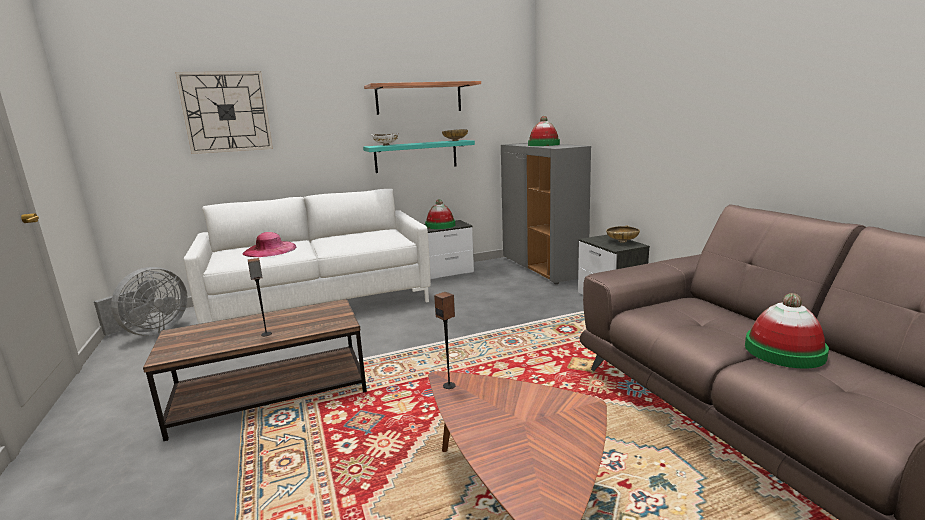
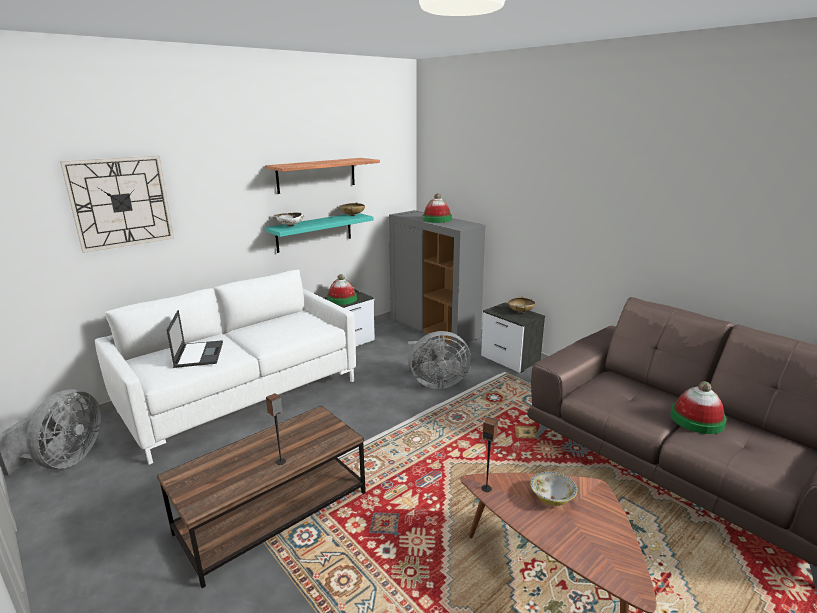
camera: 20 degrees left, 5 degrees up
(270, 250) = (199, 354): pink hat -> laptop
(510, 311) = (436, 383): none -> grey fan
(519, 406) = (552, 498): none -> bowl

